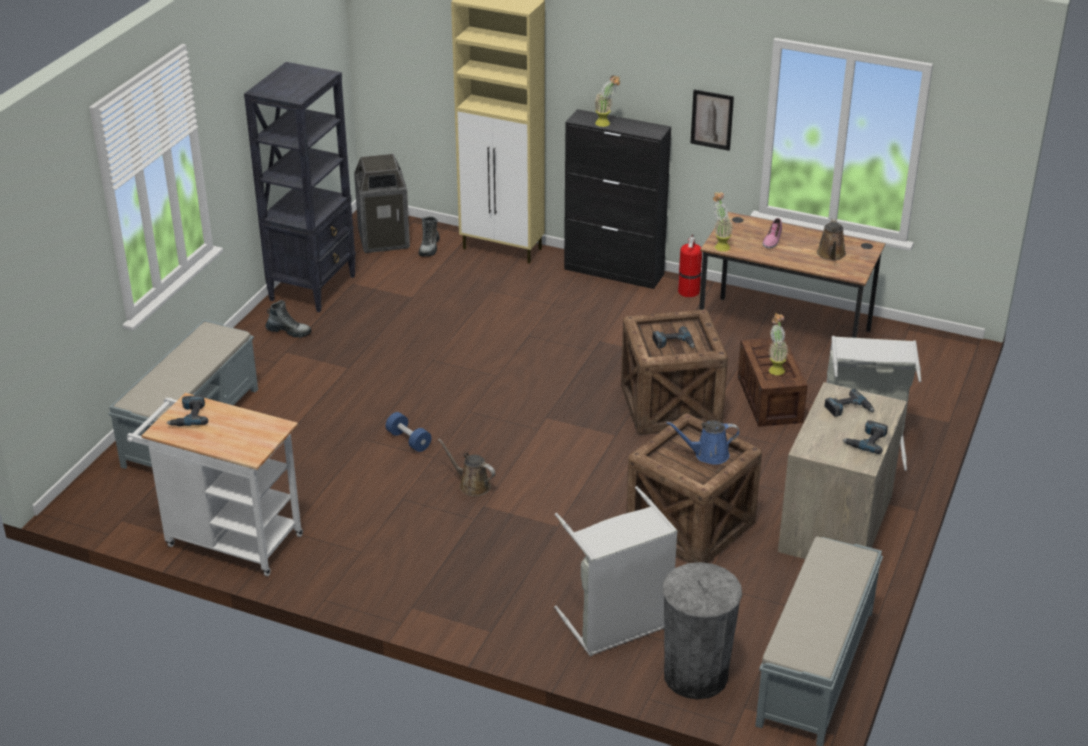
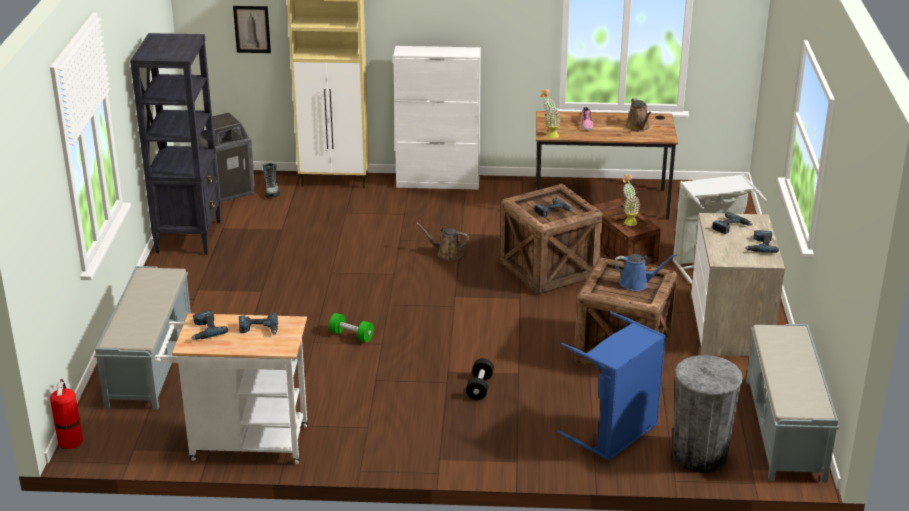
camera: 20 degrees left, 5 degrees down
(241, 426) = (259, 329): none -> power drill
(289, 331) = (190, 274): boot -> none
(408, 440) = (351, 335): blue dumbbell -> green dumbbell
(471, 485) = (427, 358): brown watering can -> brown watering can (447, 254)
(506, 533) = (480, 387): none -> black dumbbell
(606, 124) = (427, 52): potted plant -> none
(614, 272) = (438, 182): black cabinet -> white cabinet
(618, 625) = (615, 434): grey laundry basket -> blue laundry basket
(688, 290) = (507, 186): fire extinguisher -> fire extinguisher (70, 440)
(708, 455) = (637, 283): blue watering can -> blue watering can turned 150 degrees counterclockwise
(712, 119) = (514, 36): picture -> picture (252, 29)

